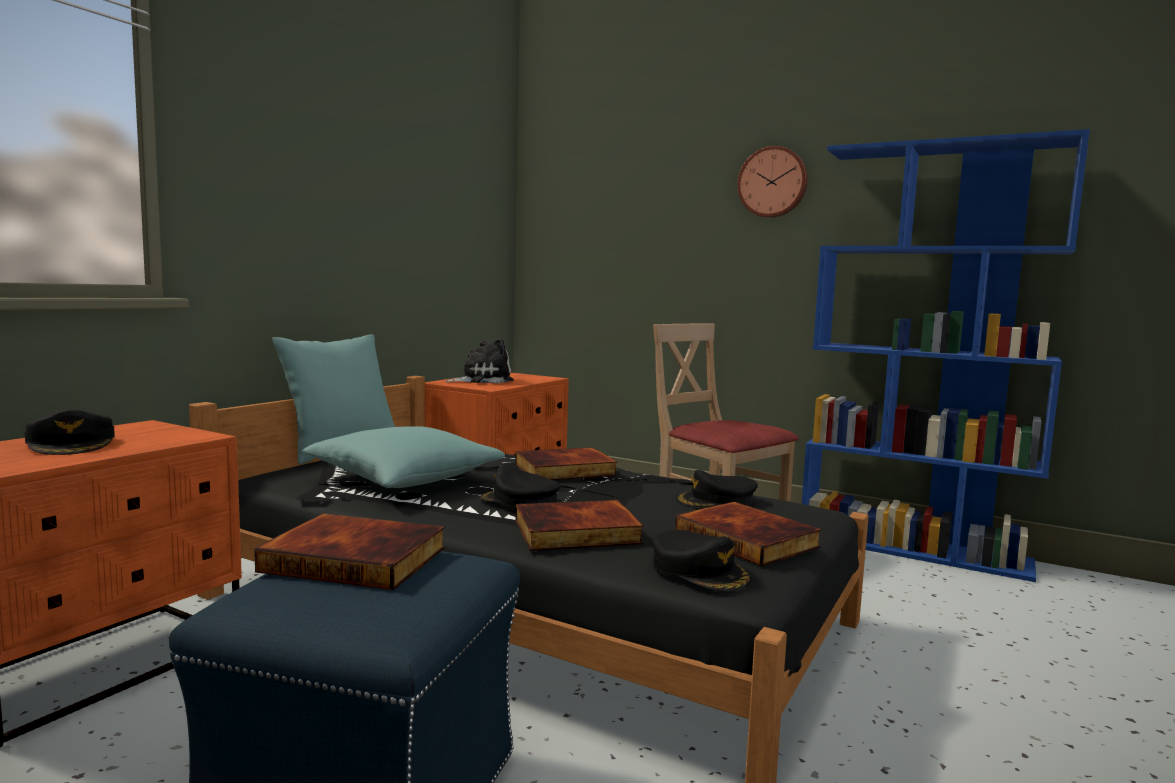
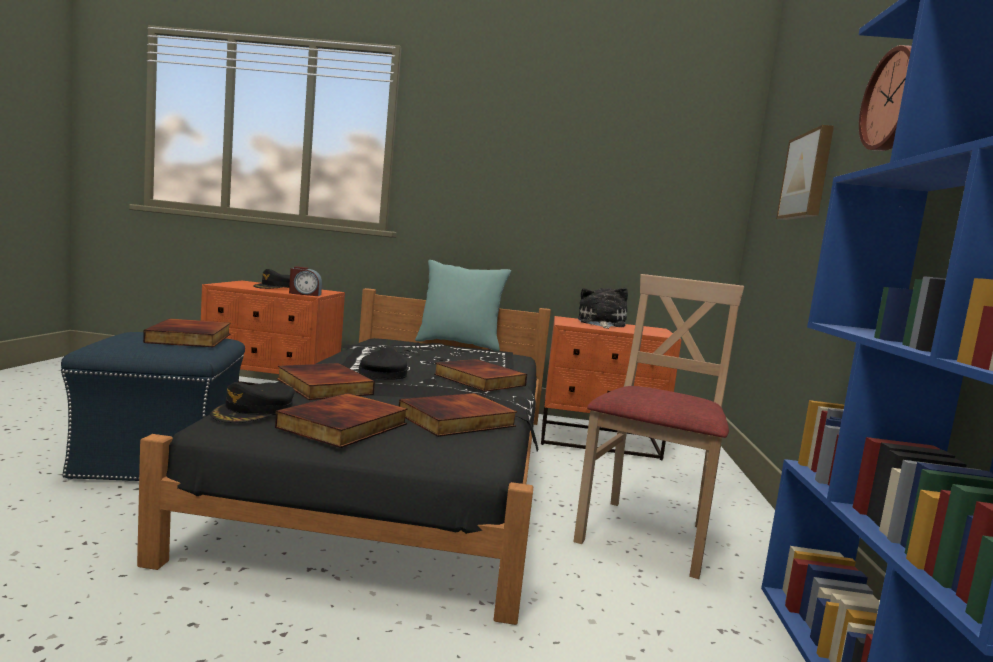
camera: 65 degrees right, 0 degrees up
(190, 438) = (304, 294): none -> alarm clock
(404, 480) = (403, 355): turquoise pillow -> none
(482, 380) = (601, 324): plush toy -> plush toy turned 120 degrees counterclockwise
(646, 222) = (808, 176): none -> picture
(716, 501) = (457, 421): black cap -> book

